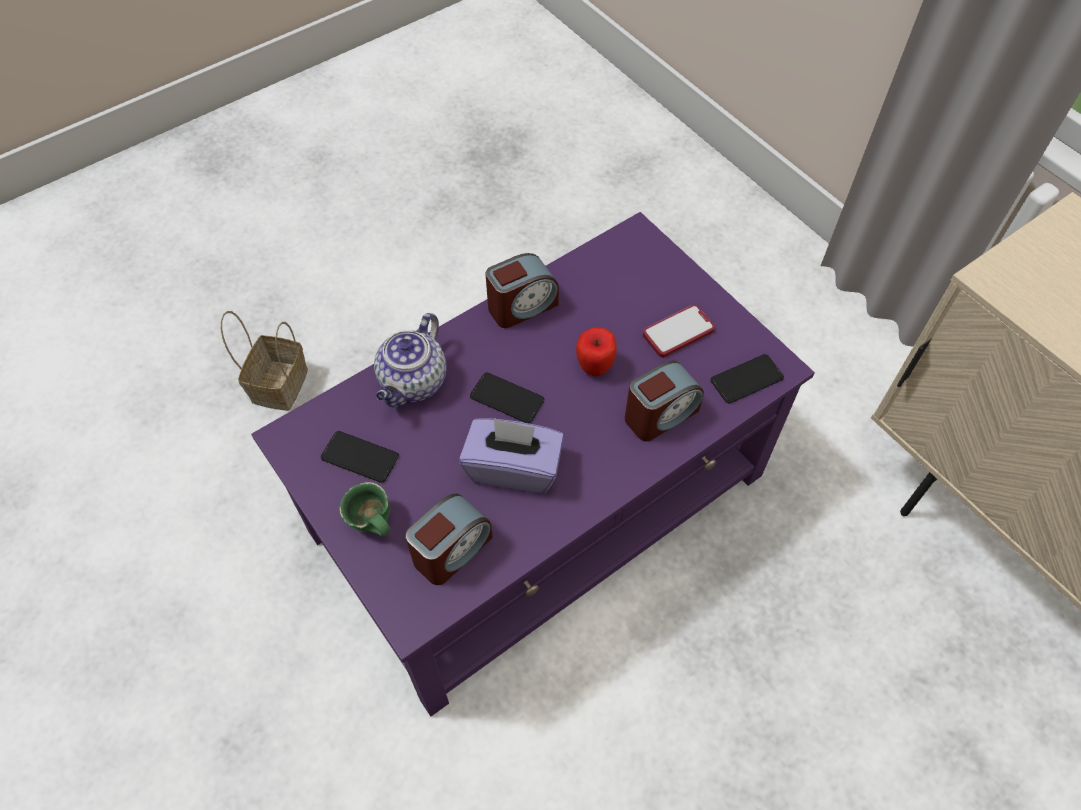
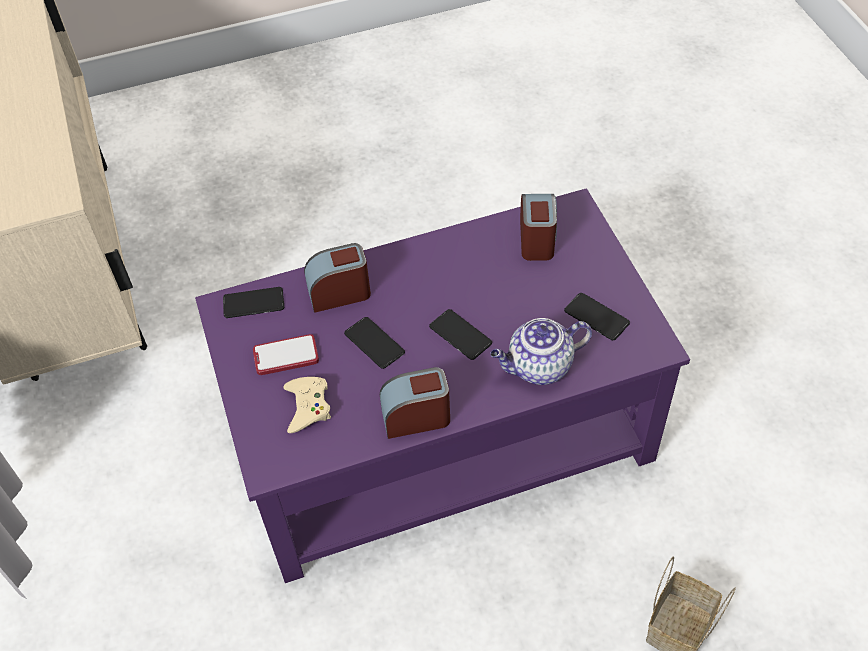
camera: 160 degrees left, 5 degrees down
(371, 525) = (595, 267): green mug -> none
(413, 383) = (538, 367): teapot -> teapot turned 150 degrees counterclockwise
(451, 550) = (537, 239): alarm clock -> alarm clock turned 120 degrees clockwise
(513, 467) = (473, 281): purple tissue box -> none
(594, 367) = (374, 343): apple -> phone
(629, 291) = (308, 407): none -> beige game controller

